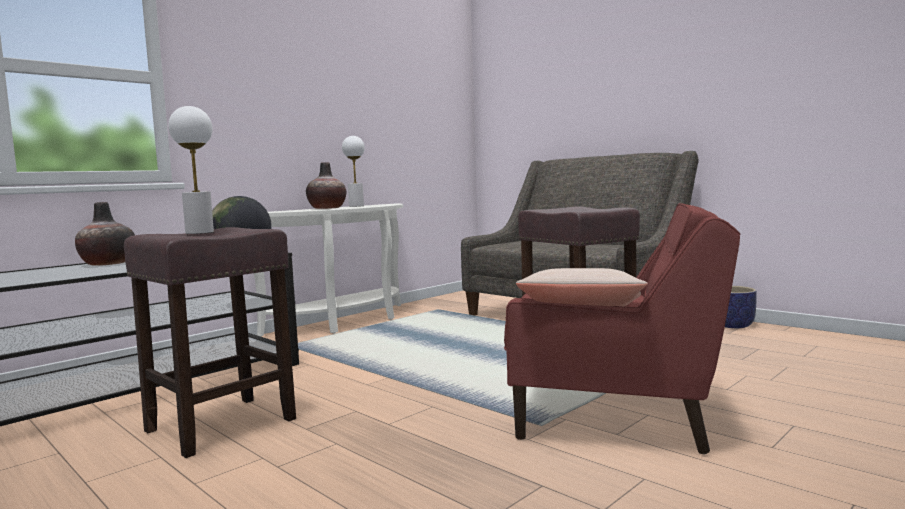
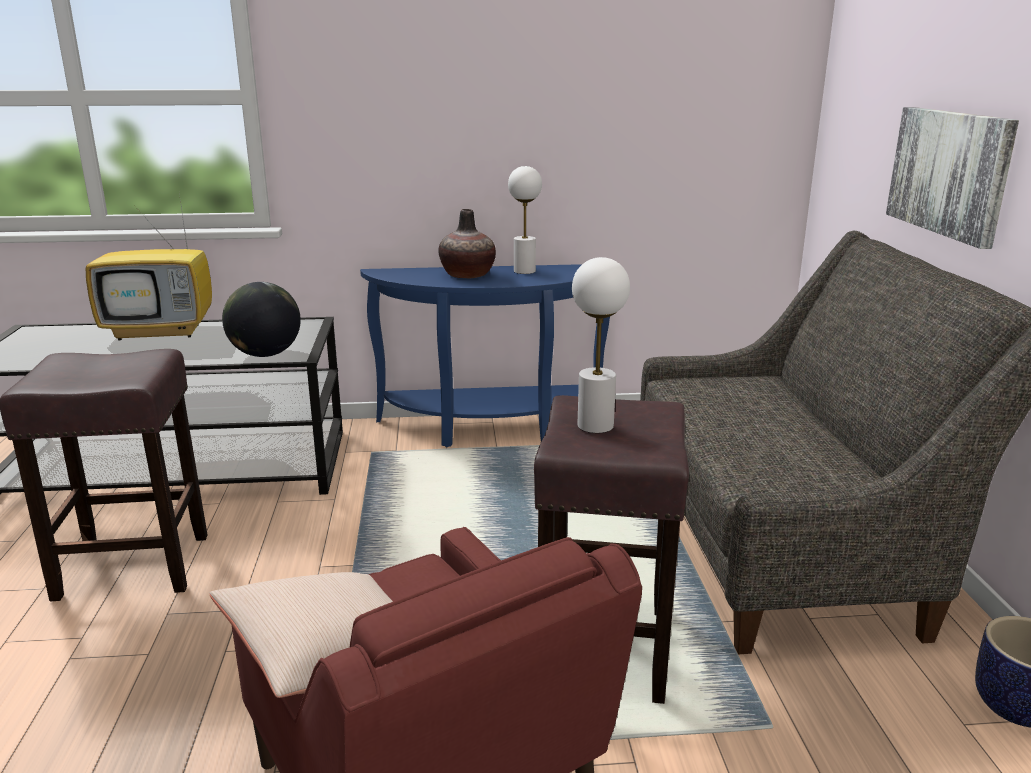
camera: 40 degrees right, 15 degrees up
(108, 264) = (162, 331): vase -> television
(199, 232) = (100, 365): white table lamp -> white table lamp (595, 425)
(347, 322) = (492, 428): white console table -> blue console table
(589, 118) = (949, 172): none -> picture

